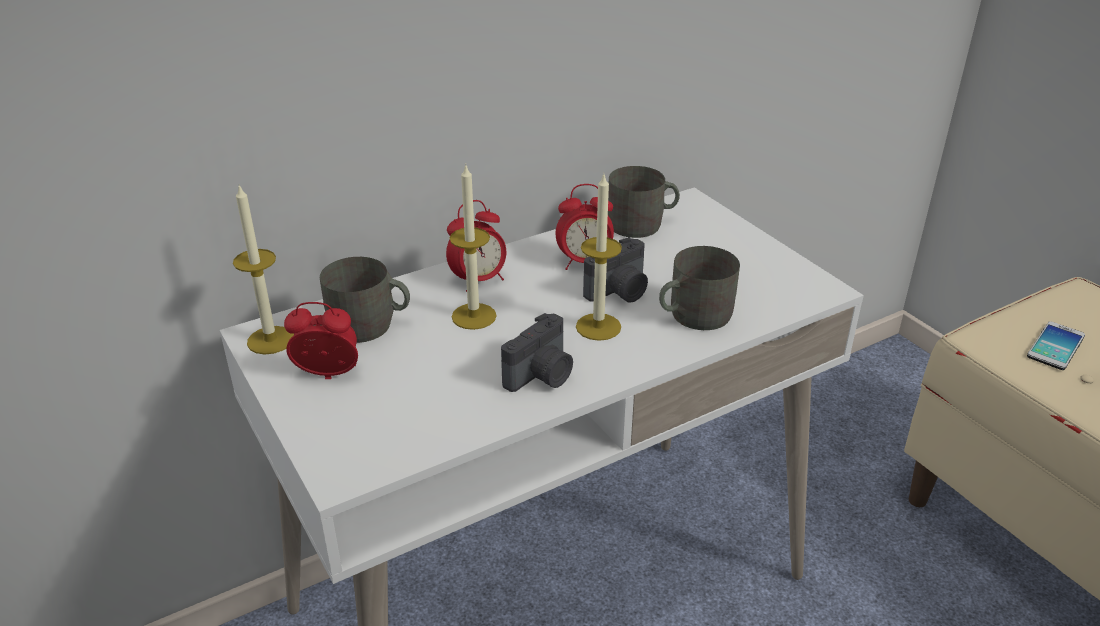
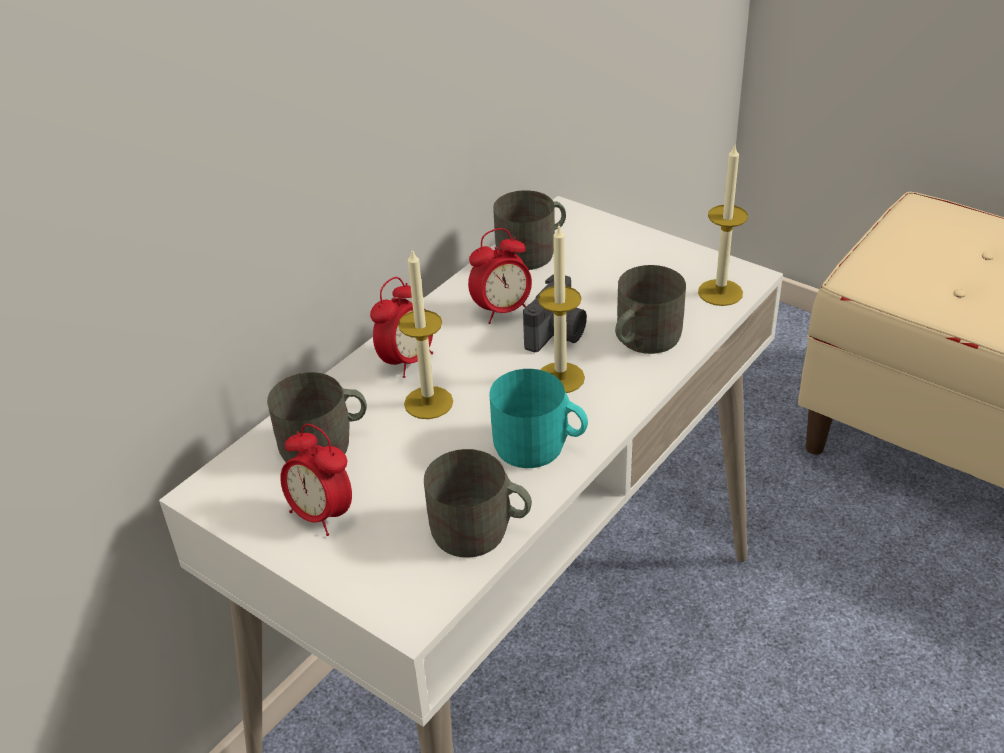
camera: 20 degrees left, 5 degrees up
(270, 340) = (228, 494): candle -> candle (720, 292)
(328, 376) = (321, 515): alarm clock -> alarm clock turned 120 degrees counterclockwise
(445, 428) = (480, 531): none -> grey mug
(542, 376) = (539, 447): camera -> turquoise mug
(1055, 346) = (922, 269): phone -> none

